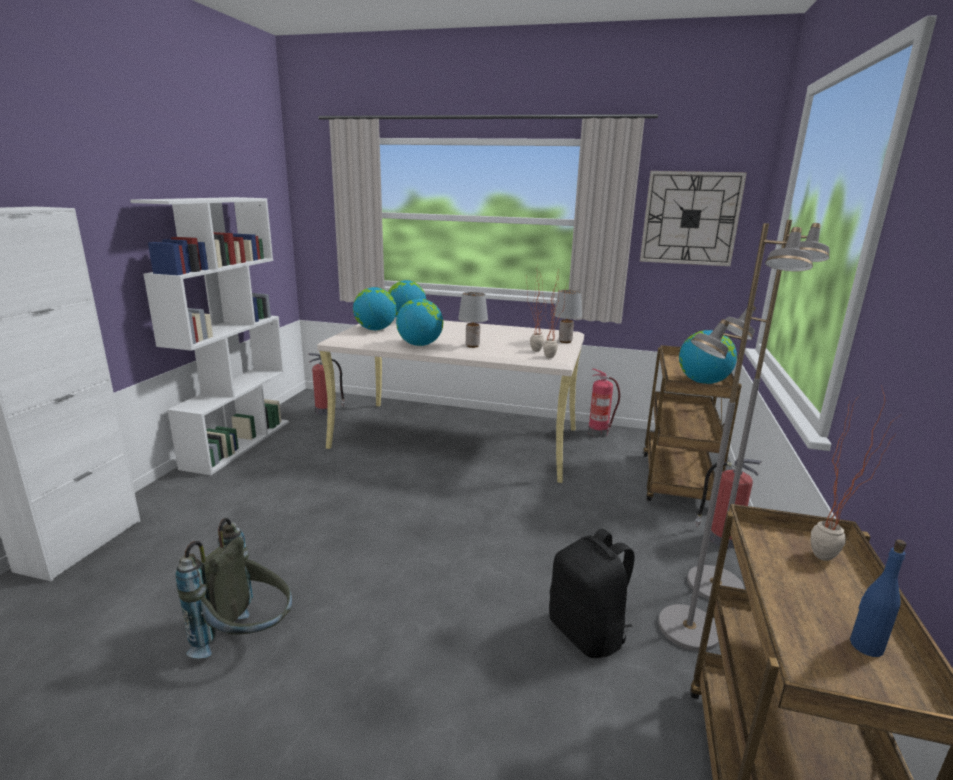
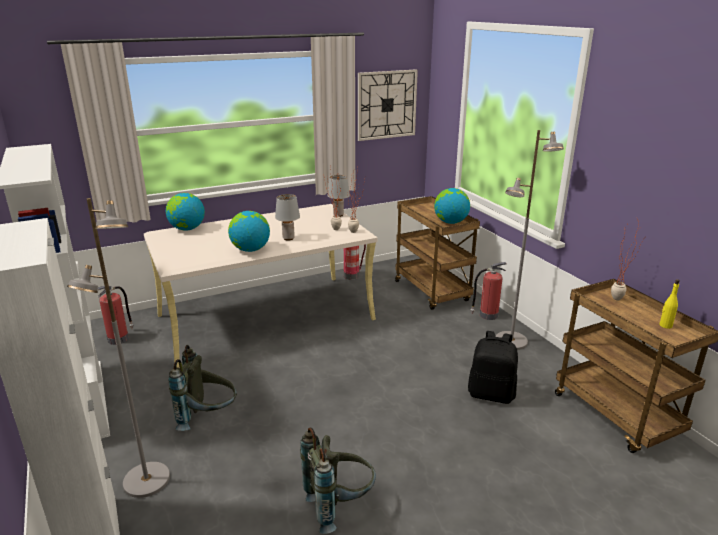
camera: 40 degrees left, 5 degrees up
(285, 497) = (208, 418): none -> grey backpack
(375, 329) = (184, 246): globe -> none
(688, 629) = (525, 368): grey floor lamp -> grey floor lamp (146, 481)
(866, 646) = (665, 325): blue bottle -> yellow bottle

